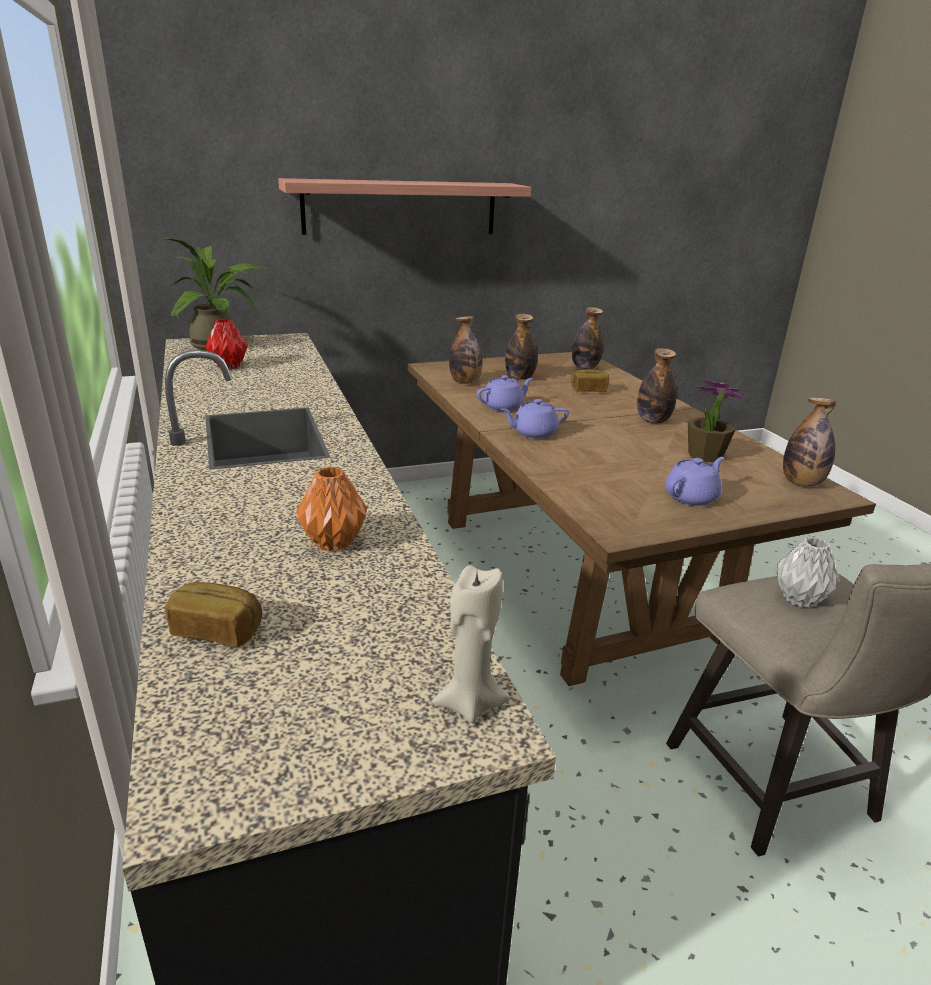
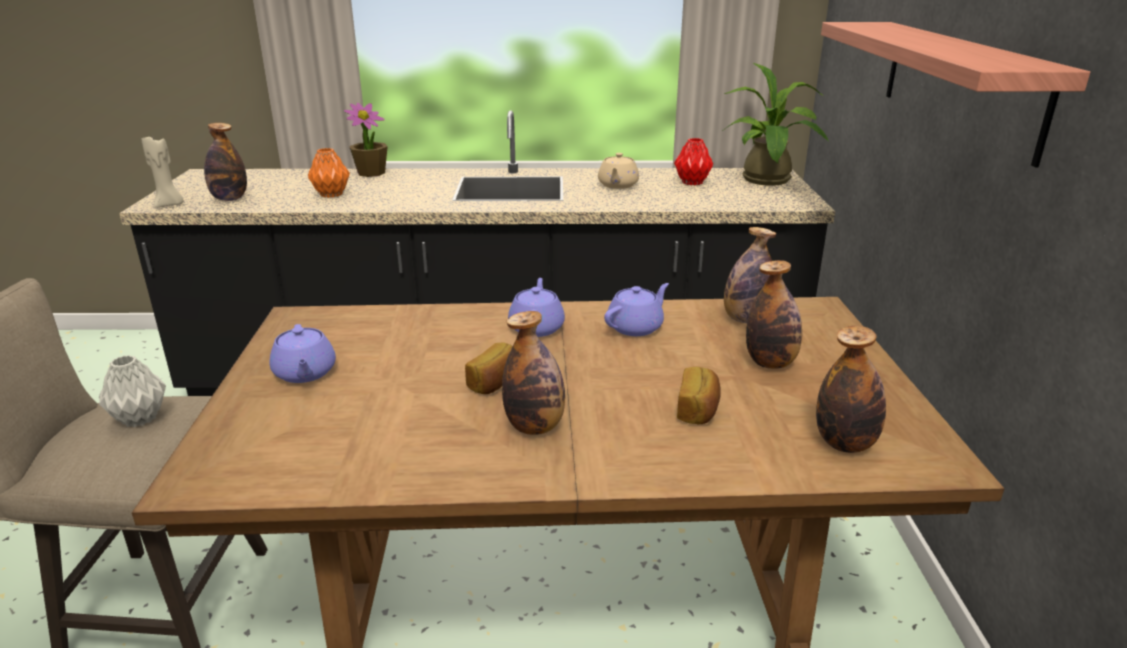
camera: 110 degrees right, 0 degrees up
(218, 630) = (286, 176): bread -> bread (496, 382)
(244, 390) = (617, 185): none -> beige teapot
(503, 406) = (636, 327): purple teapot -> purple teapot turned 120 degrees counterclockwise
(704, 455) = (388, 424): potted plant -> potted plant (371, 173)
(801, 483) = (244, 471): bottle -> bottle (230, 199)

